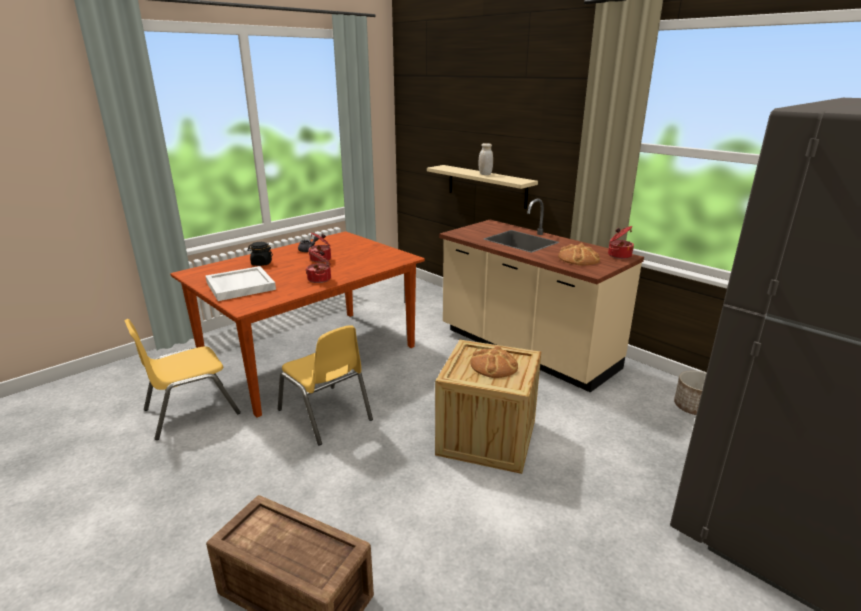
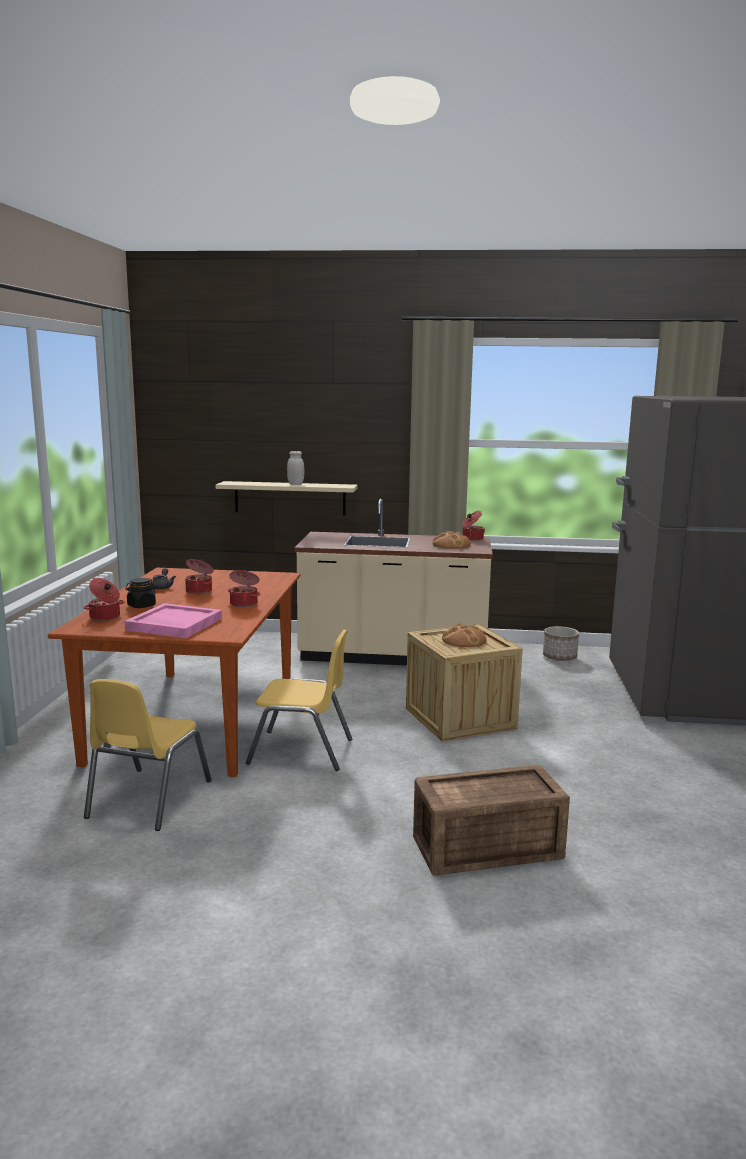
camera: 40 degrees left, 10 degrees down
(223, 268) = (105, 617): none -> cooking pot
(240, 286) = (173, 624): white tray -> pink tray

